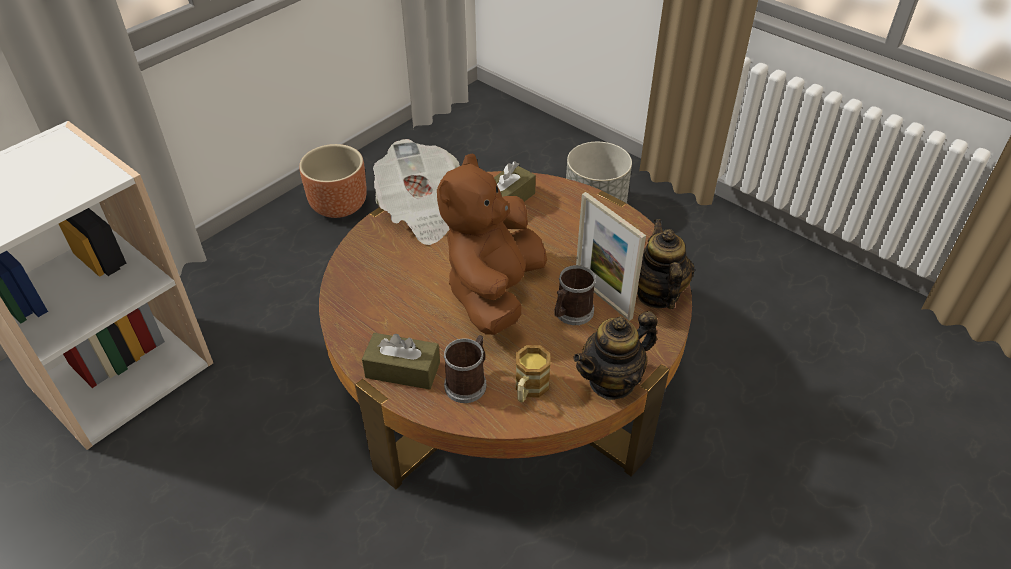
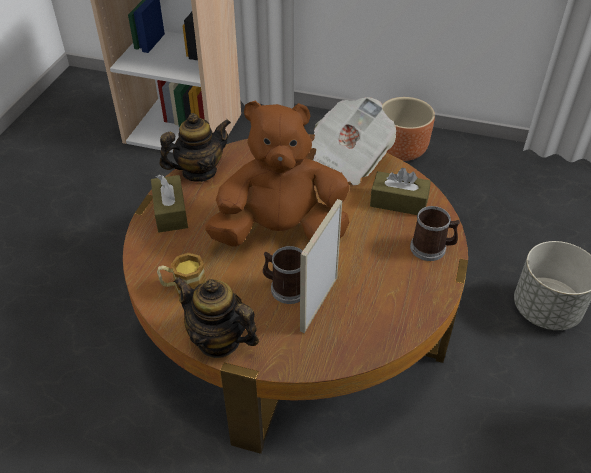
camera: 65 degrees right, 0 degrees up
(468, 382) = (175, 251): mug -> mug (432, 248)
(657, 294) = (348, 343): teapot -> teapot (199, 171)

